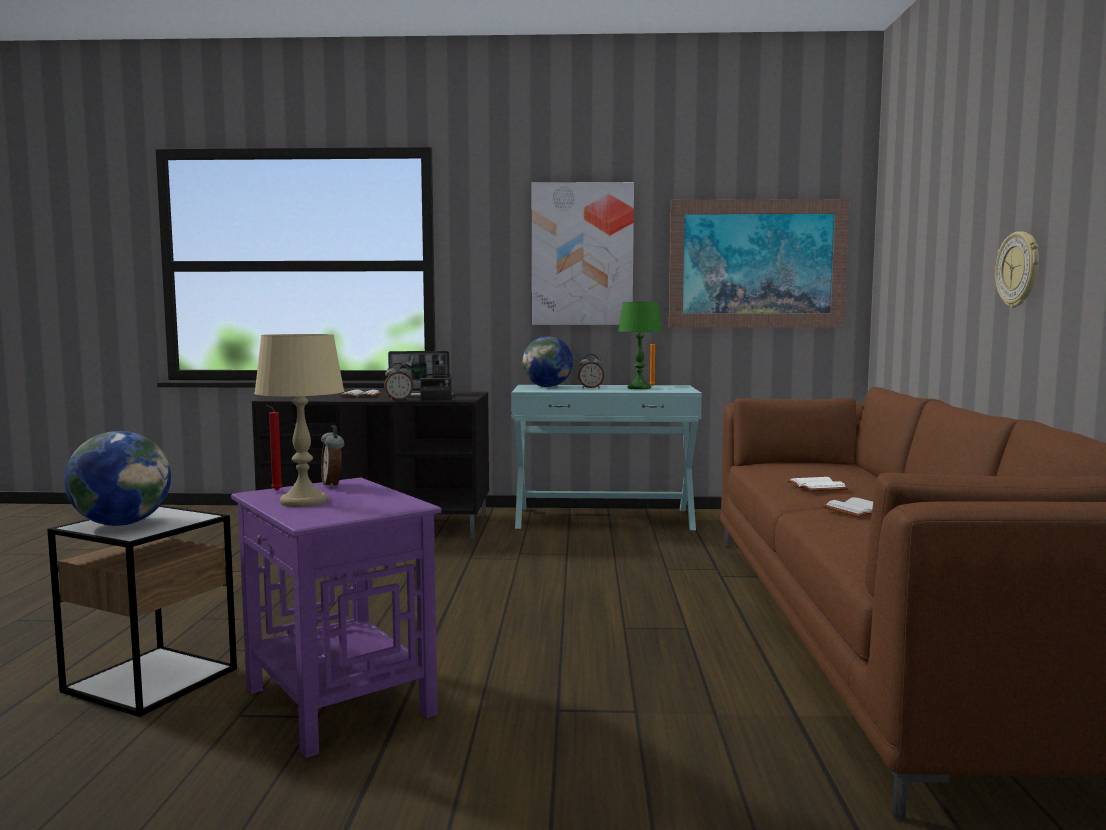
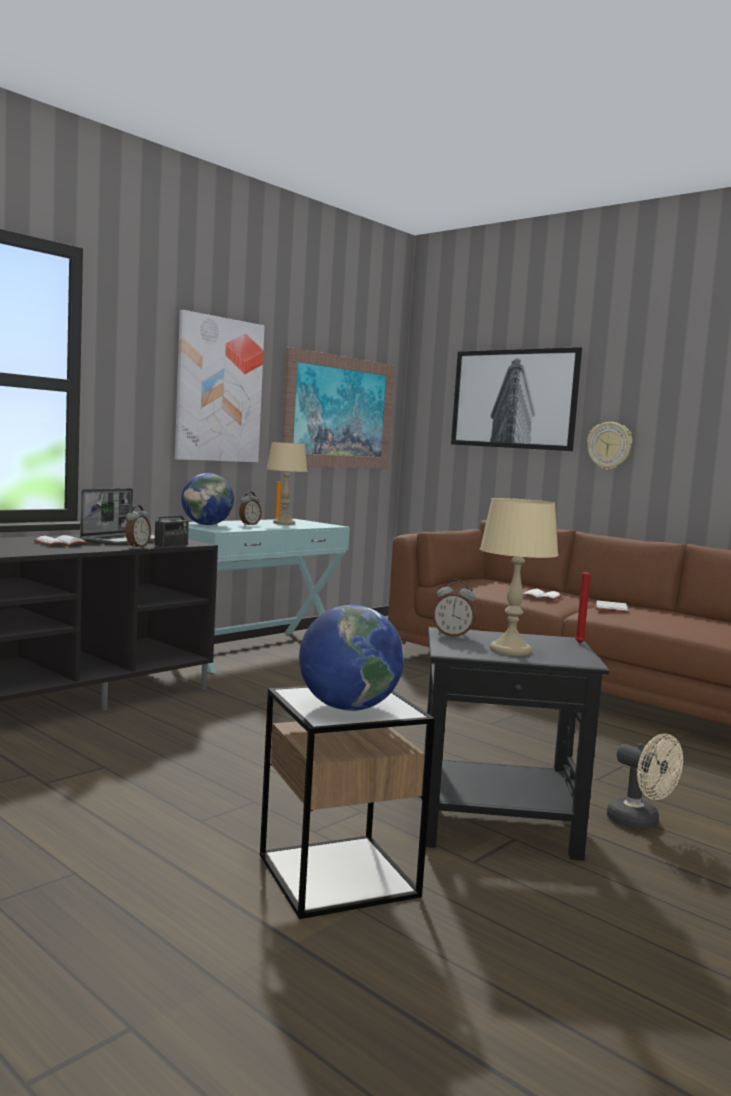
camera: 50 degrees left, 0 degrees up
(275, 491) = (447, 647): red candle -> red candle (580, 644)
(339, 702) = (498, 826): purple side table -> black side table
(460, 761) = (640, 823): none -> beige fan
(639, 388) = (284, 523): green table lamp -> beige table lamp
(943, 218) = (513, 399): none -> picture

